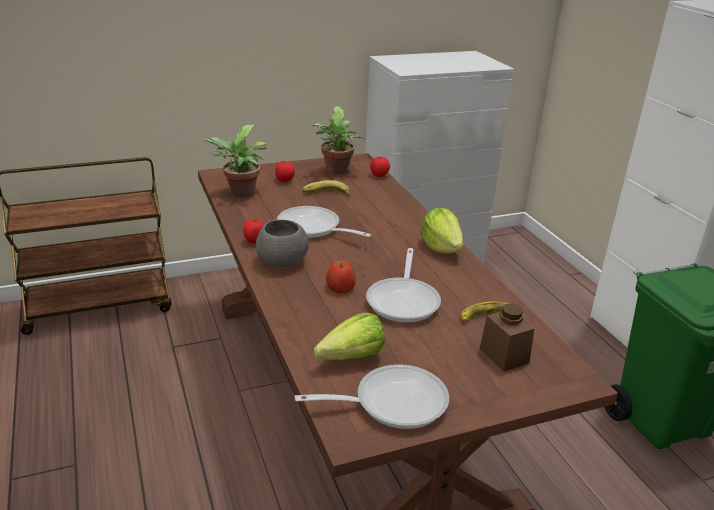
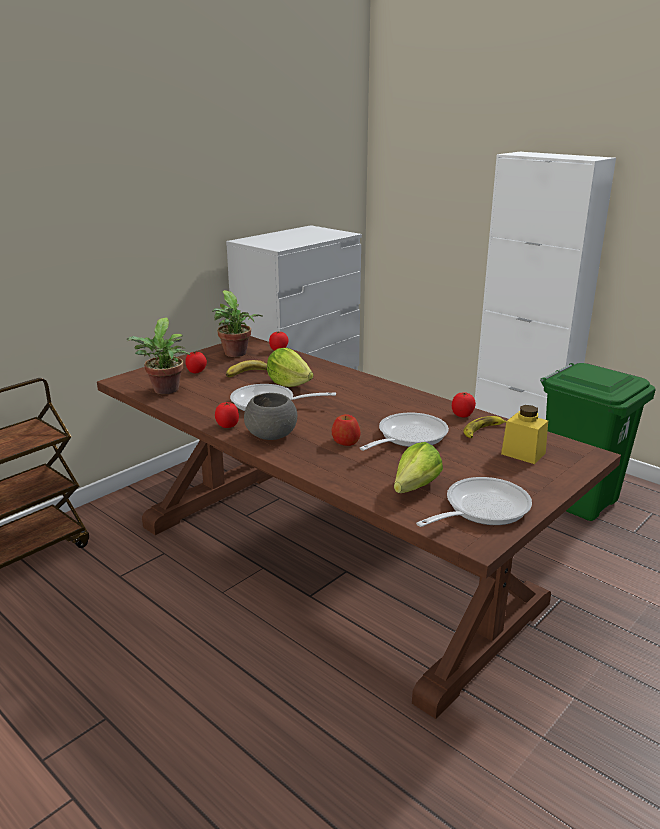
camera: 25 degrees left, 5 degrees down
(404, 300) = (408, 437): frying pan -> frying pan turned 120 degrees counterclockwise
(441, 247) = (392, 392): lettuce -> lettuce (289, 383)
(485, 293) = (462, 415): none -> tomato
(504, 356) = (523, 453): brown jar -> yellow jar

